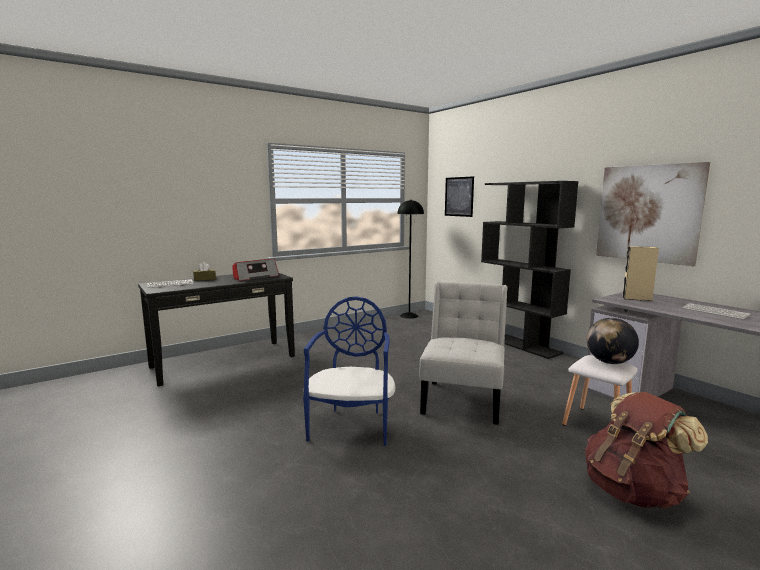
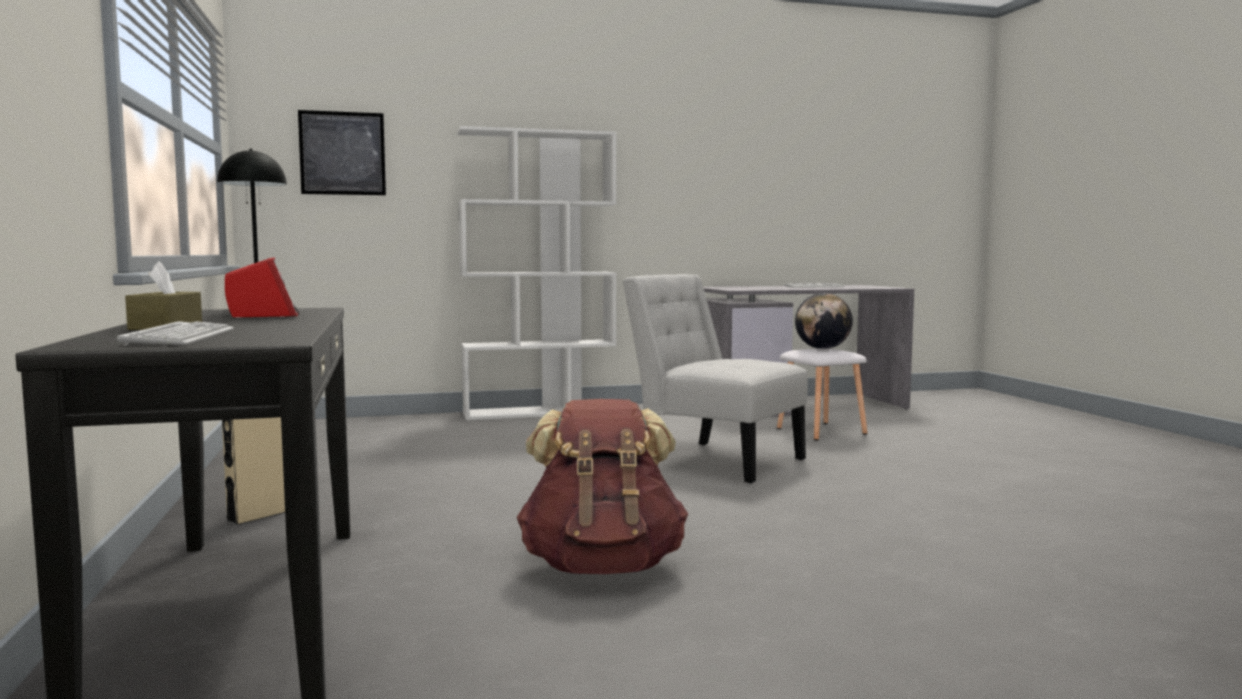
camera: 70 degrees left, 5 degrees down
(352, 425) = (766, 521): blue chair -> none
(518, 344) = (540, 412): black bookcase -> white bookcase
(633, 491) = (957, 446): brown backpack -> brown backpack (603, 566)
(637, 299) = (741, 288): beige speaker -> beige speaker (257, 516)
(647, 213) = (699, 185): picture -> none

